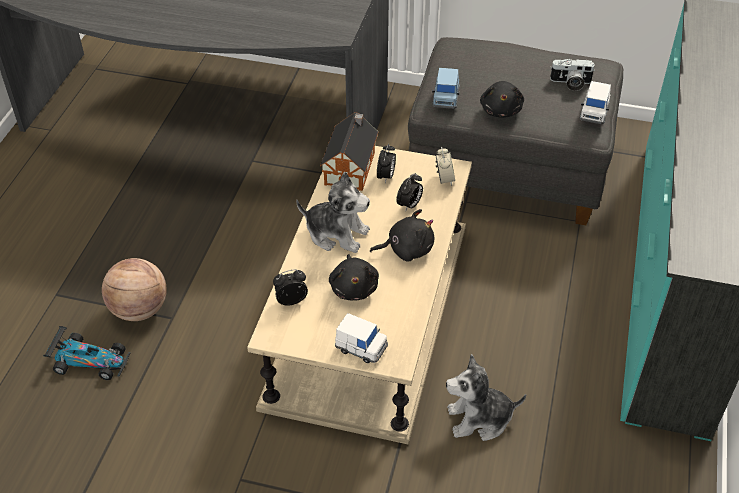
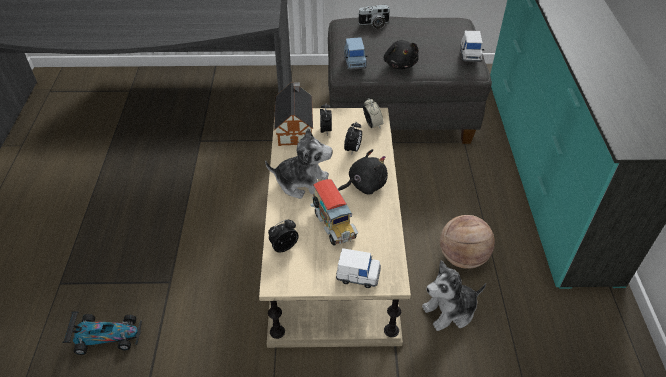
camera: 15 degrees left, 0 degrees up
(139, 309) = (139, 281): basketball -> basketball (462, 257)
(354, 287) = (333, 225): black plush toy -> toy truck
(570, 83) = (444, 37): camera -> camera (374, 24)

